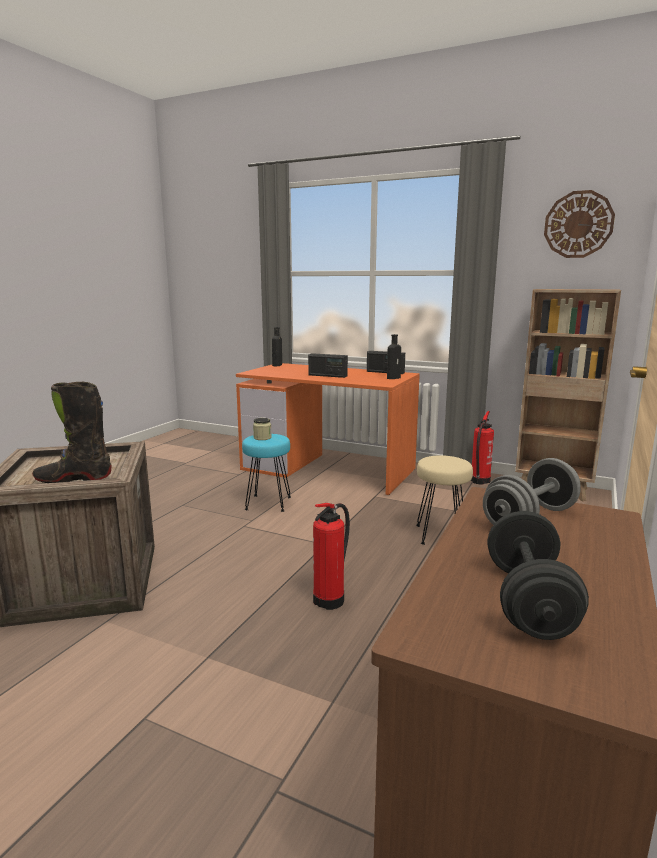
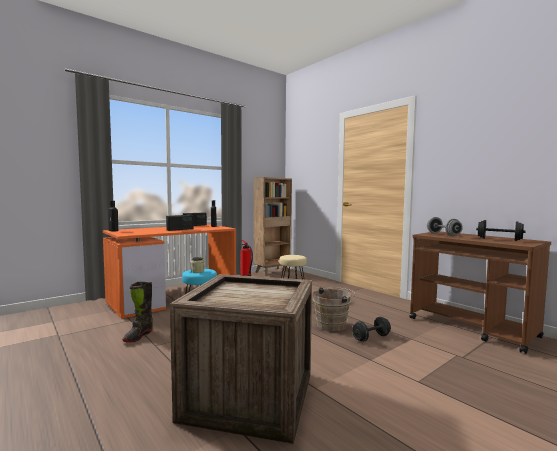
camera: 65 degrees left, 10 degrees down
(74, 479) = (276, 294): black boot -> black boot (138, 336)
(301, 647) = (371, 338): none -> black dumbbell
(331, 599) = (333, 325): fire extinguisher -> brown bucket
(578, 224) = (264, 150): wall clock -> none

